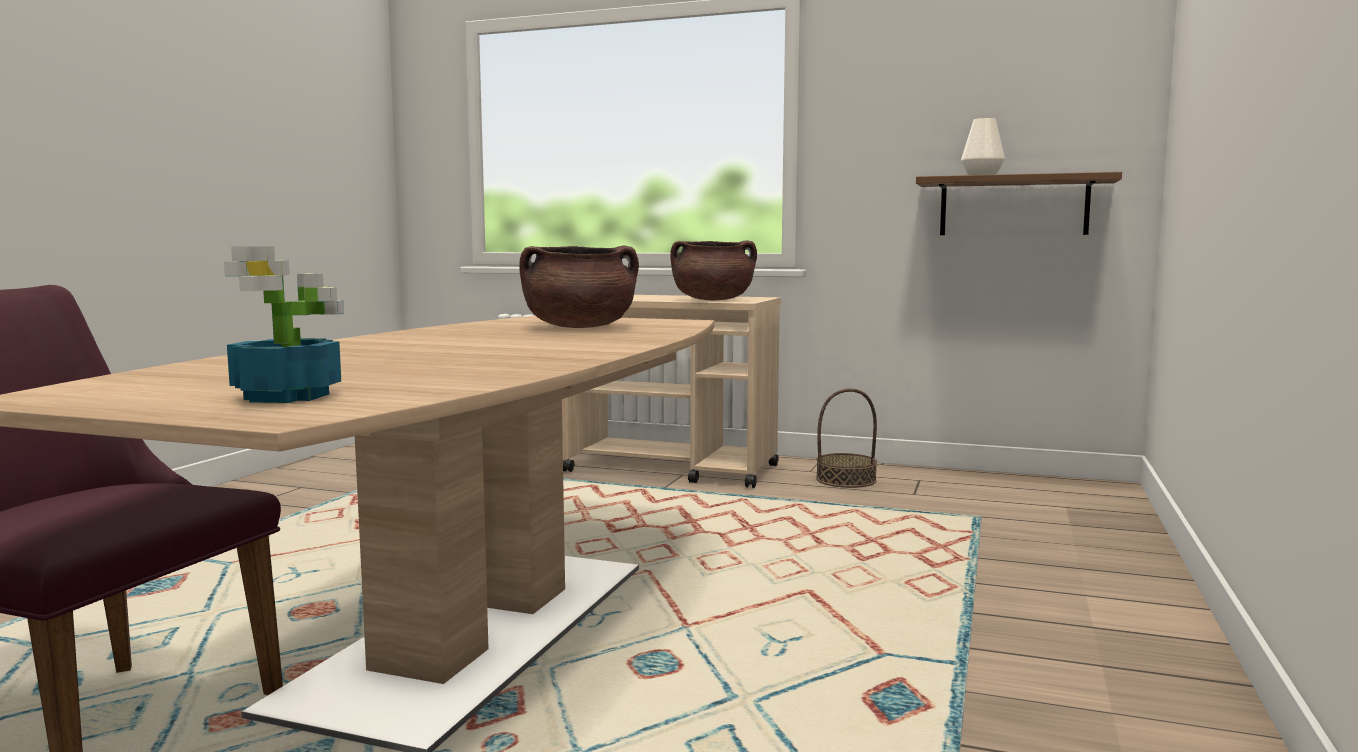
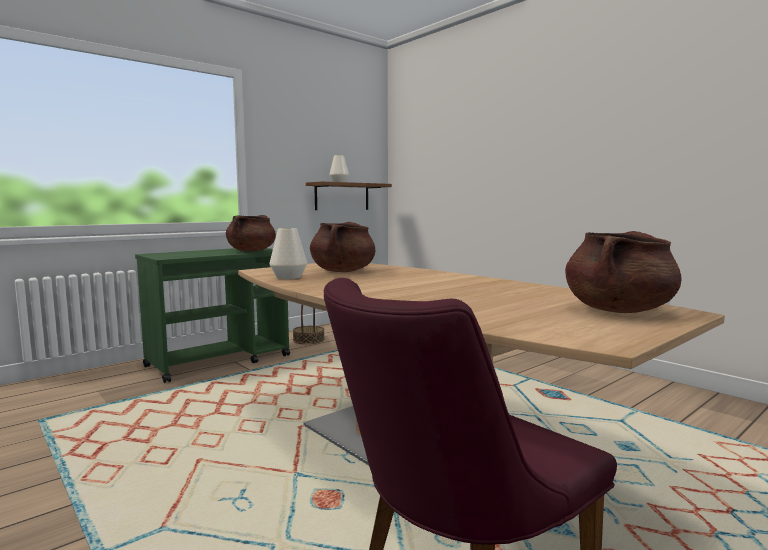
camera: 60 degrees left, 0 degrees up
(289, 396) = (618, 310): potted plant -> brown cooking pot
(490, 324) = (288, 277): none -> white vase
(673, 469) = (220, 361): beige cart -> green cart

